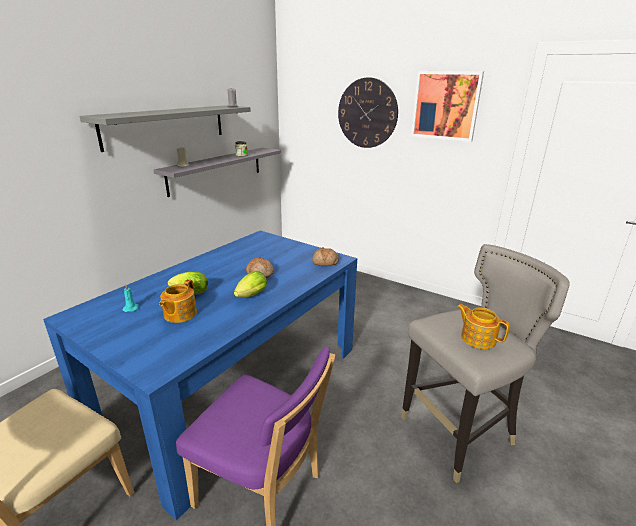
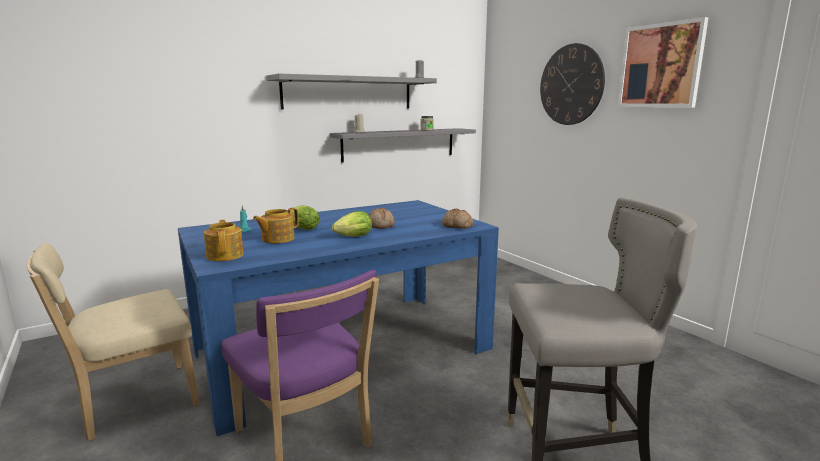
camera: 25 degrees right, 10 degrees down
(477, 338) = (576, 305): teapot -> teapot (225, 255)

